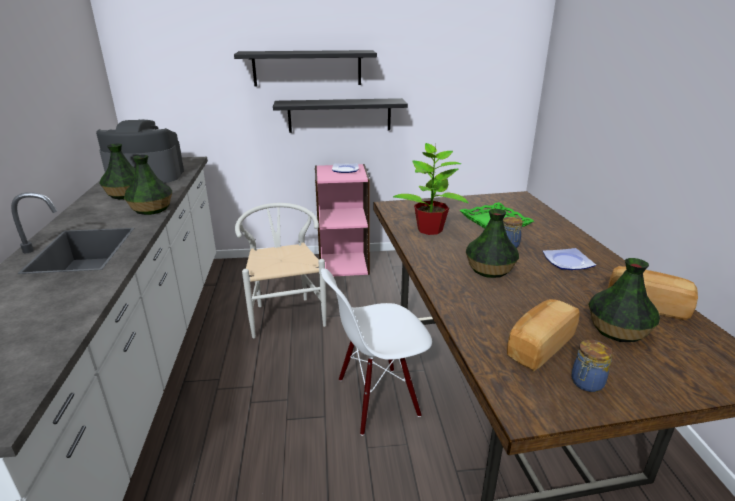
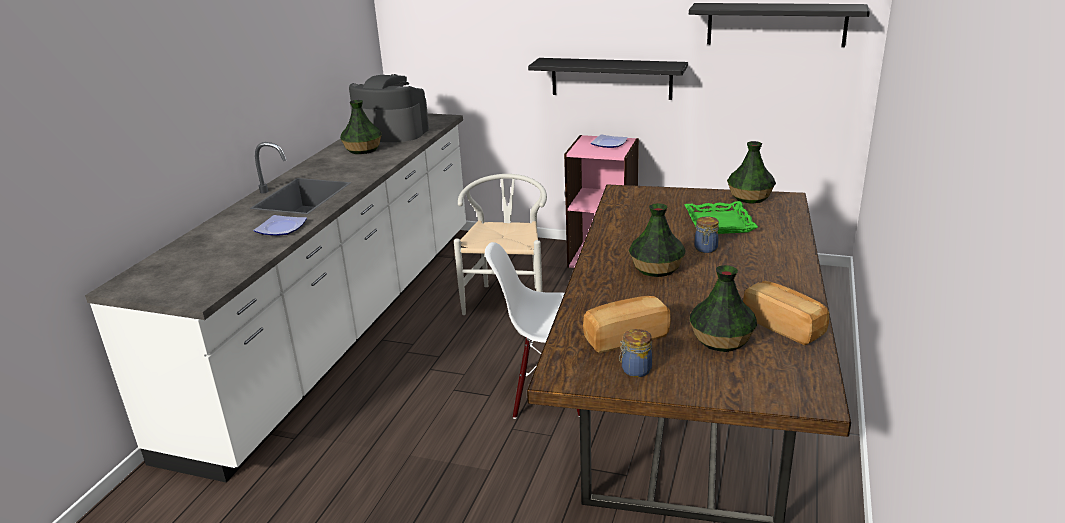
camera: 25 degrees right, 0 degrees up
(151, 209) = (375, 167): vase -> vase (750, 197)
(307, 68) = (576, 23): black shelf -> black shelf (776, 24)
(429, 230) = (635, 222): potted plant -> none
(567, 262) = (749, 275): plate -> plate (280, 229)

